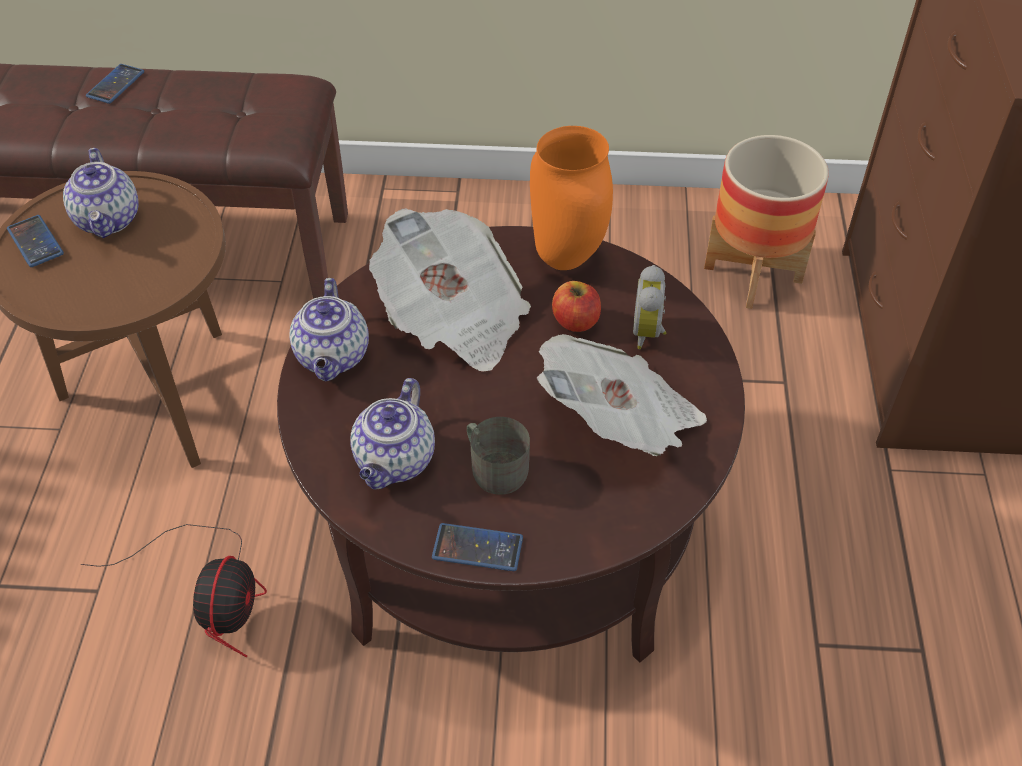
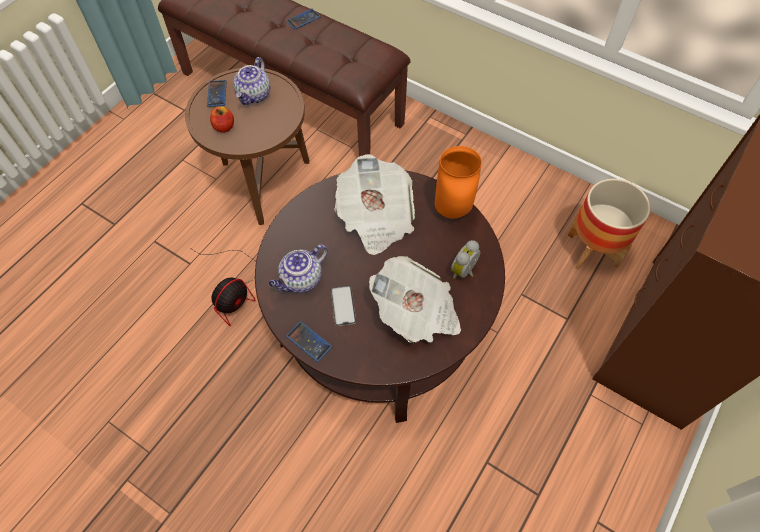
camera: 30 degrees right, 10 degrees up
(333, 358) = (308, 213): teapot -> none
(495, 467) = (343, 305): grey mug -> phone
(576, 321) = (432, 248): apple -> apple (224, 127)

